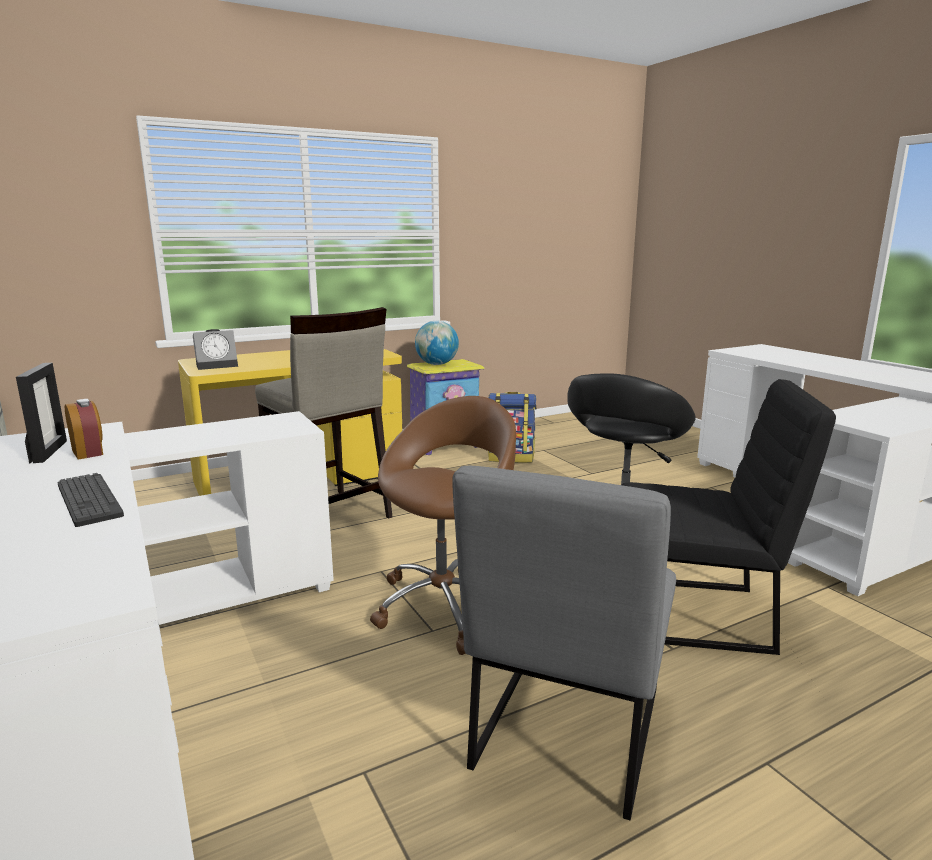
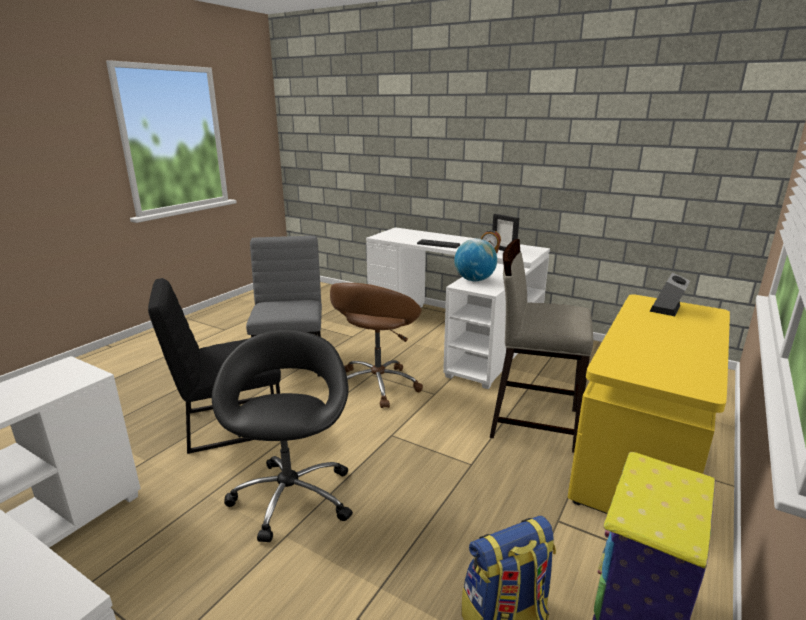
camera: 150 degrees right, 5 degrees up
(437, 364) = (667, 487): globe -> globe (474, 280)

